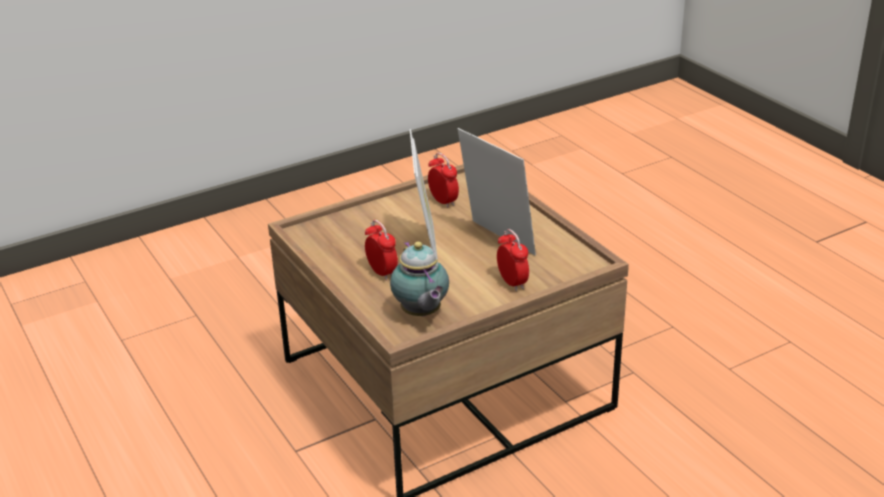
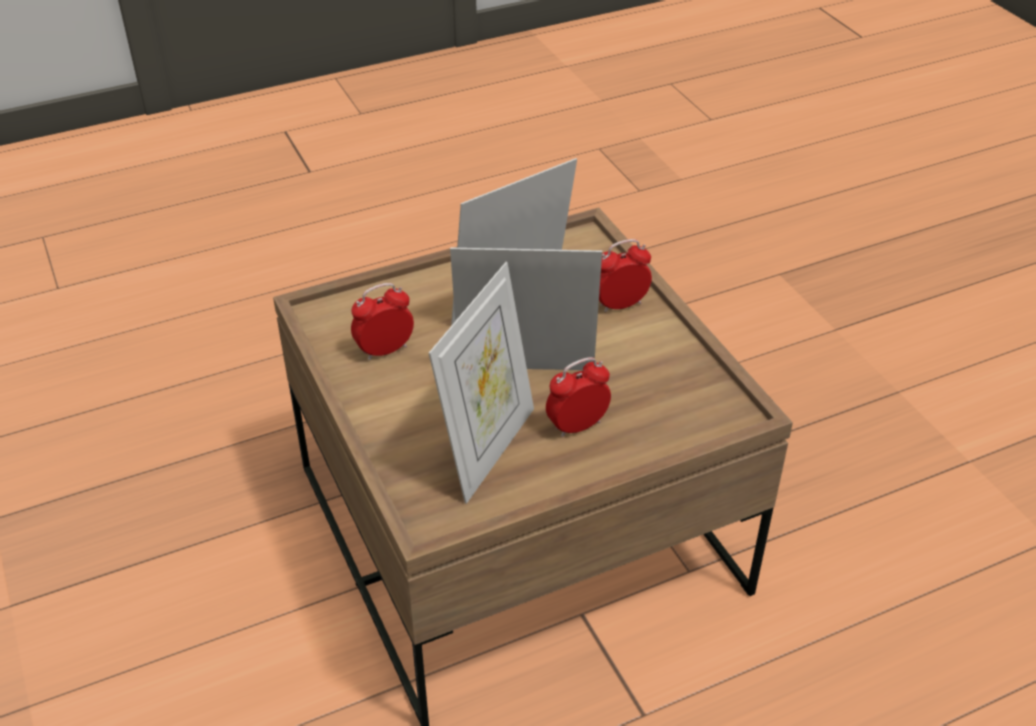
camera: 85 degrees left, 10 degrees up
(358, 243) = (487, 449): none -> picture frame
(421, 314) = (688, 392): teapot -> none

